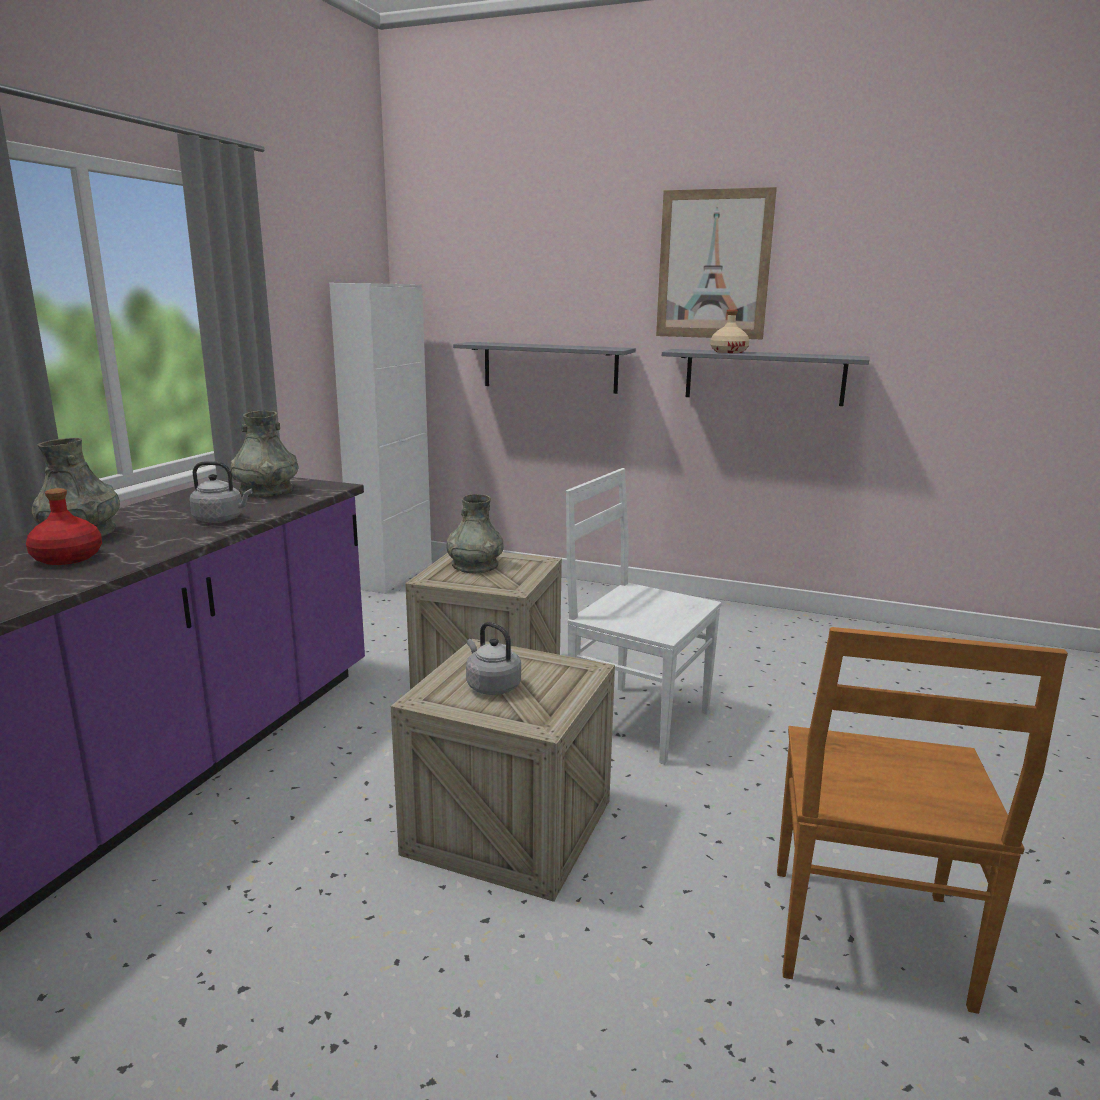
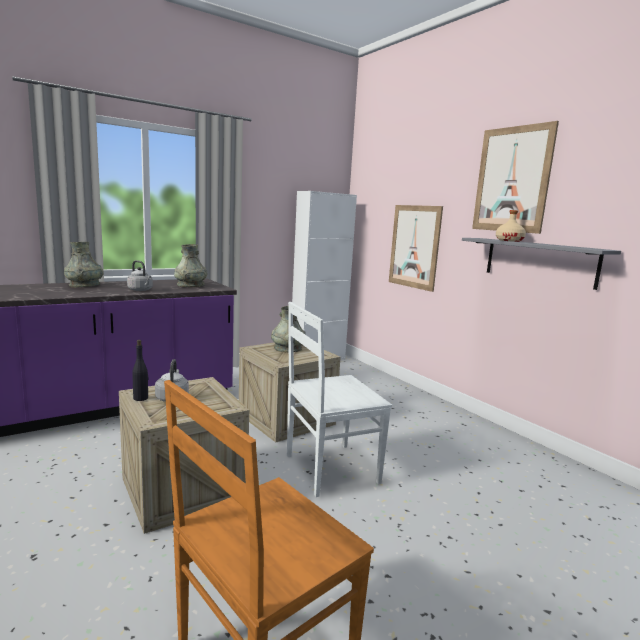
camera: 35 degrees right, 5 degrees down
(67, 558) = (56, 290): red bottle -> none
(451, 703) = (141, 398): none -> black bottle
(550, 367) = (414, 246): grey shelf -> picture
(636, 721) = (329, 469): white chair -> white chair turned 90 degrees counterclockwise

